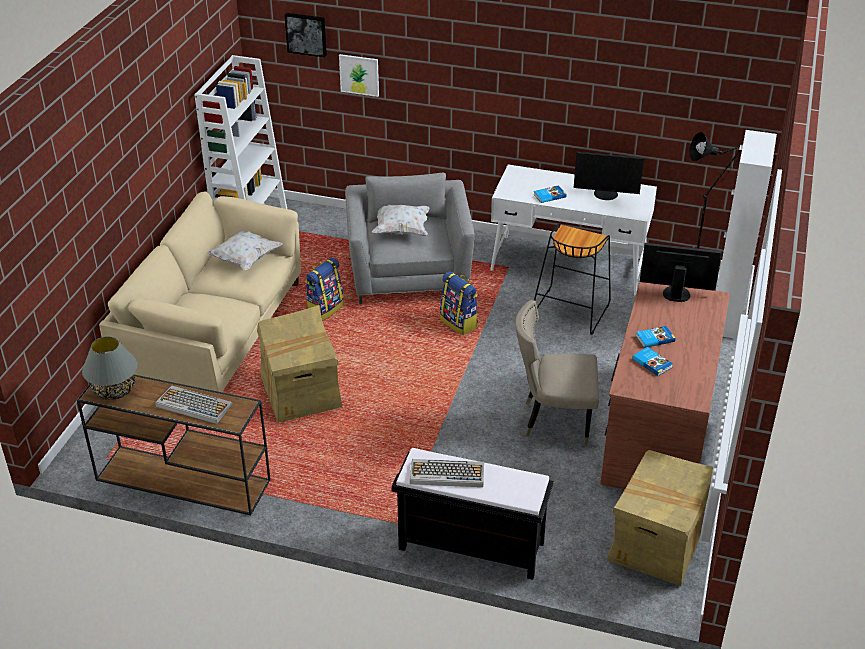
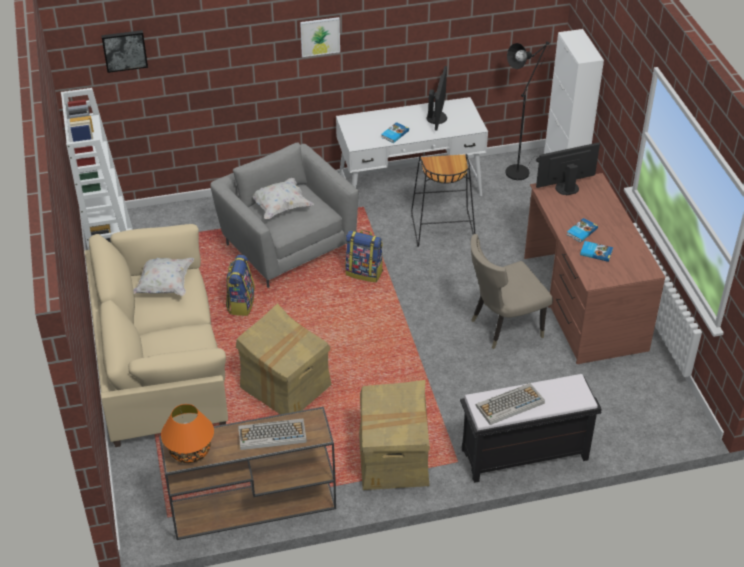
camera: 30 degrees left, 5 degrees up
(114, 390) = (190, 451): grey table lamp -> orange table lamp
(359, 75) = (183, 74): picture -> picture (320, 36)
(605, 194) = (437, 118): monitor -> monitor turned 60 degrees counterclockwise
(656, 544) = (650, 393): cardboard box -> cardboard box (393, 459)

